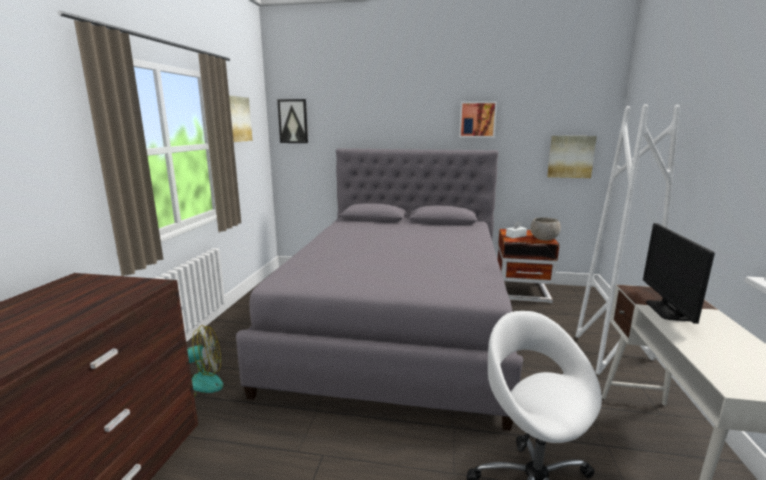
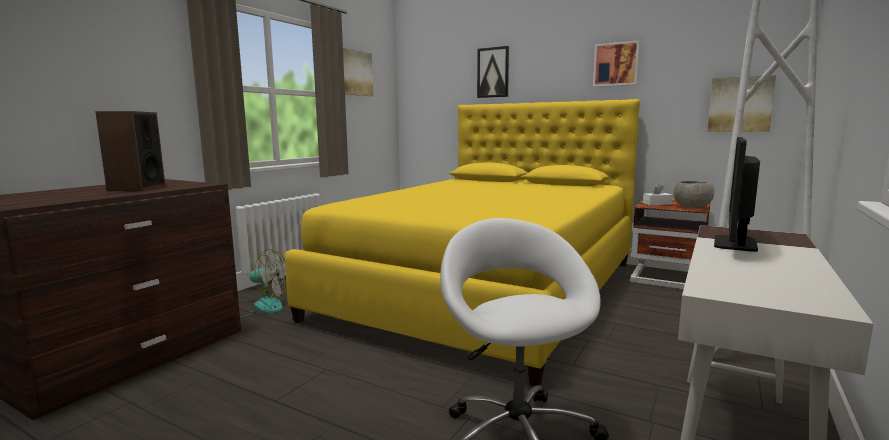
camera: 20 degrees right, 5 degrees down
(72, 304) = (136, 188): none -> speaker
(293, 121) = (420, 79): picture -> picture (493, 72)
(398, 324) = (487, 288): grey bed -> yellow bed

